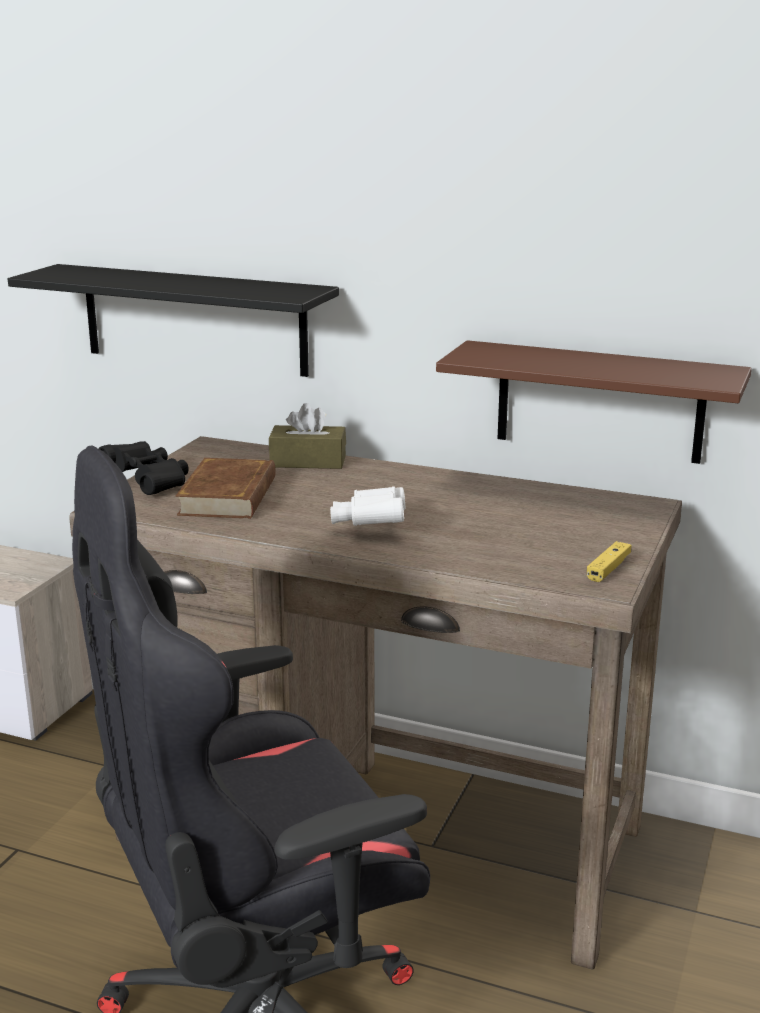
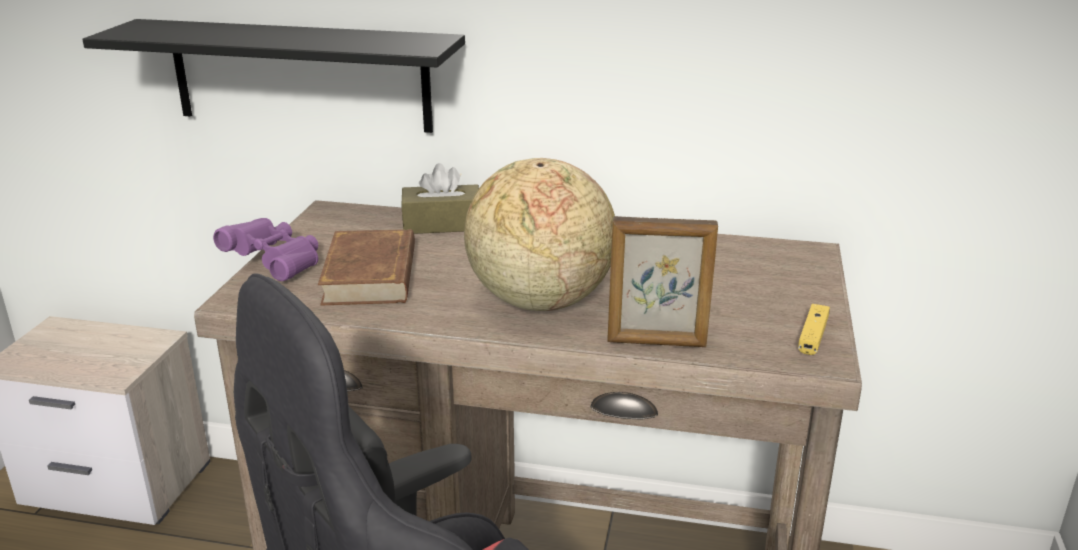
camera: 10 degrees left, 5 degrees up
(149, 483) = (276, 264): black binoculars -> purple binoculars
(370, 525) = (539, 301): white binoculars -> globe
(461, 563) = (657, 343): none -> picture frame
(599, 402) = (752, 147): brown shelf -> none

